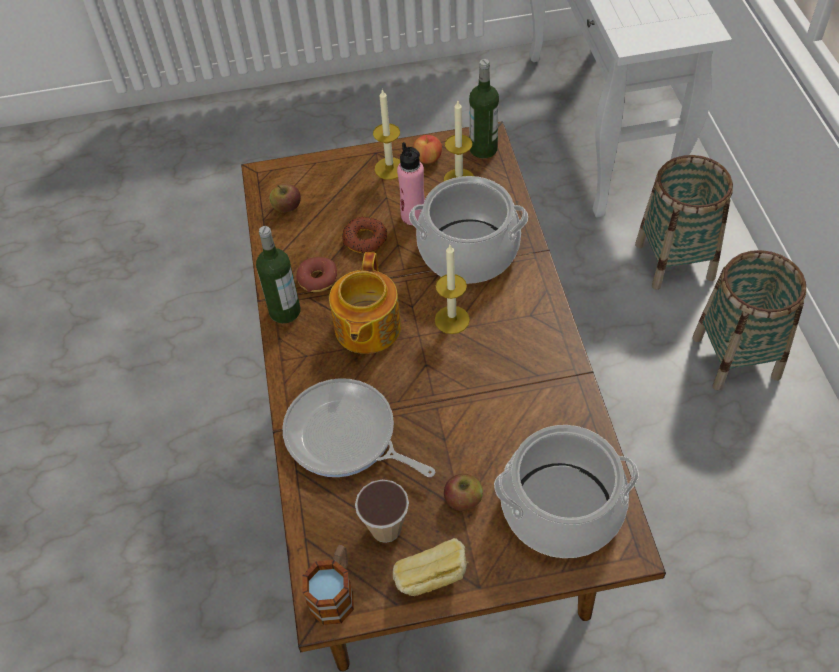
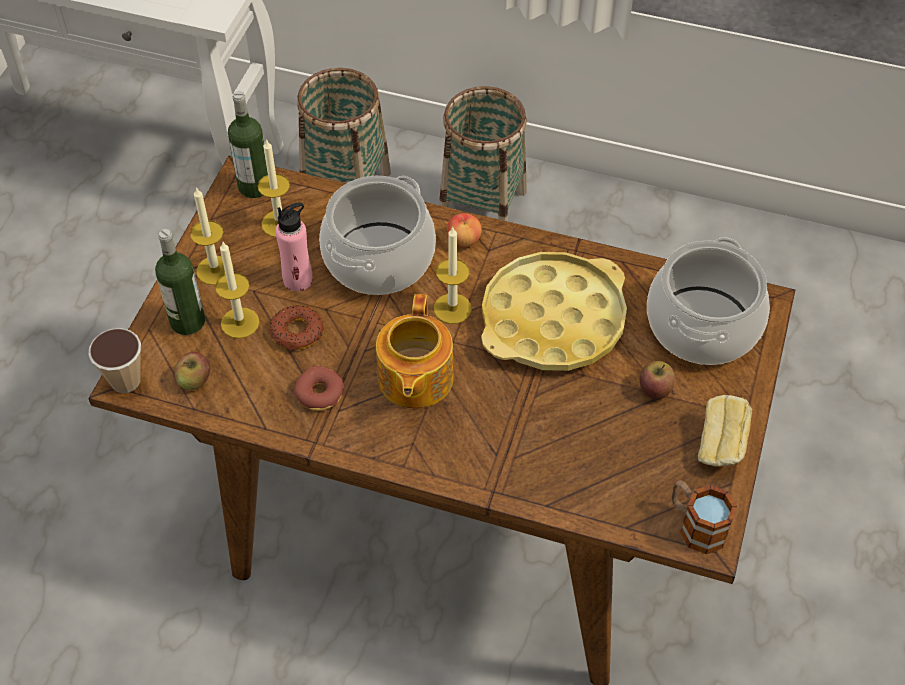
camera: 65 degrees left, 0 degrees up
(285, 311) = (341, 439): bottle -> bottle (187, 321)
(345, 437) = (533, 449): frying pan -> none
(352, 205) = (240, 323): none -> candle
(366, 328) = (414, 379): teapot -> teapot turned 60 degrees clockwise
(386, 528) = (651, 459): cup -> cup (125, 381)
(428, 158) = (228, 234): apple -> apple (464, 240)
(487, 392) = (553, 320): none -> yellow tray

